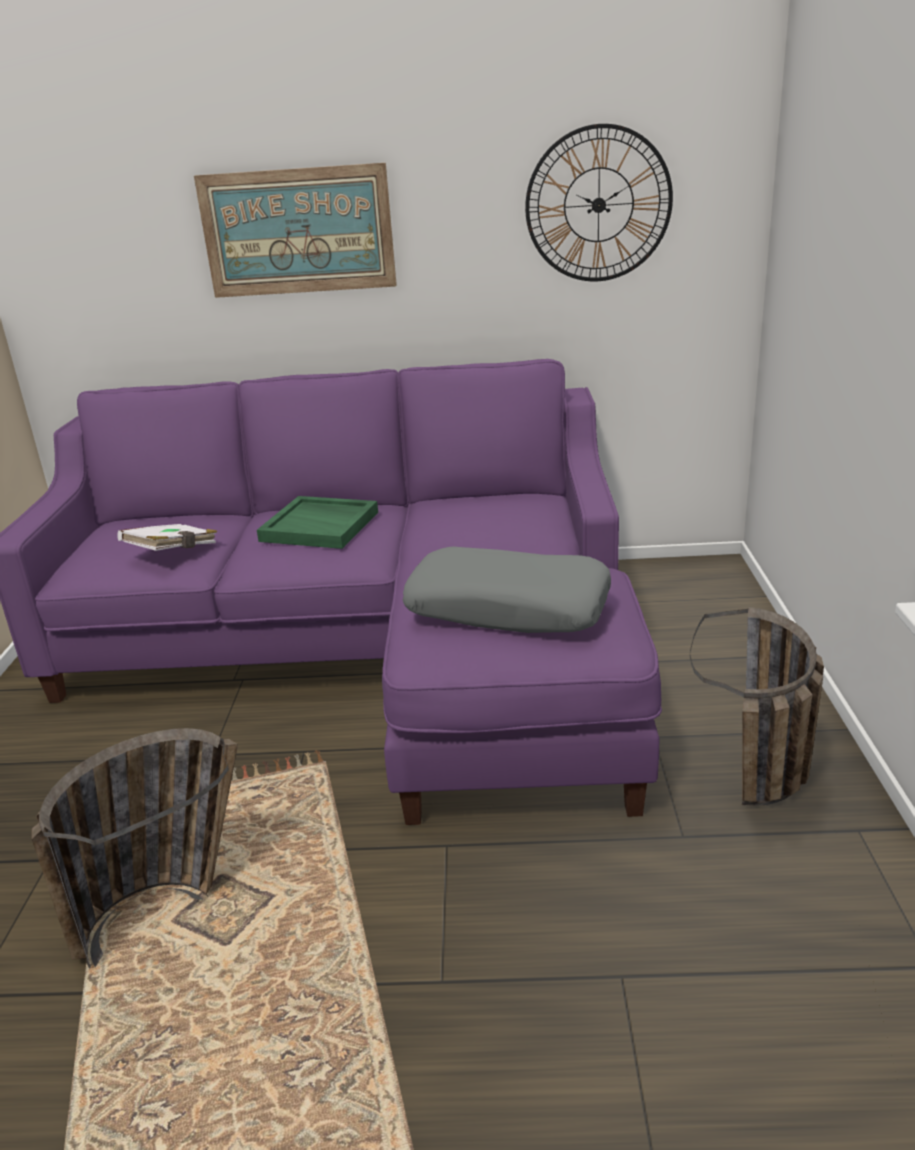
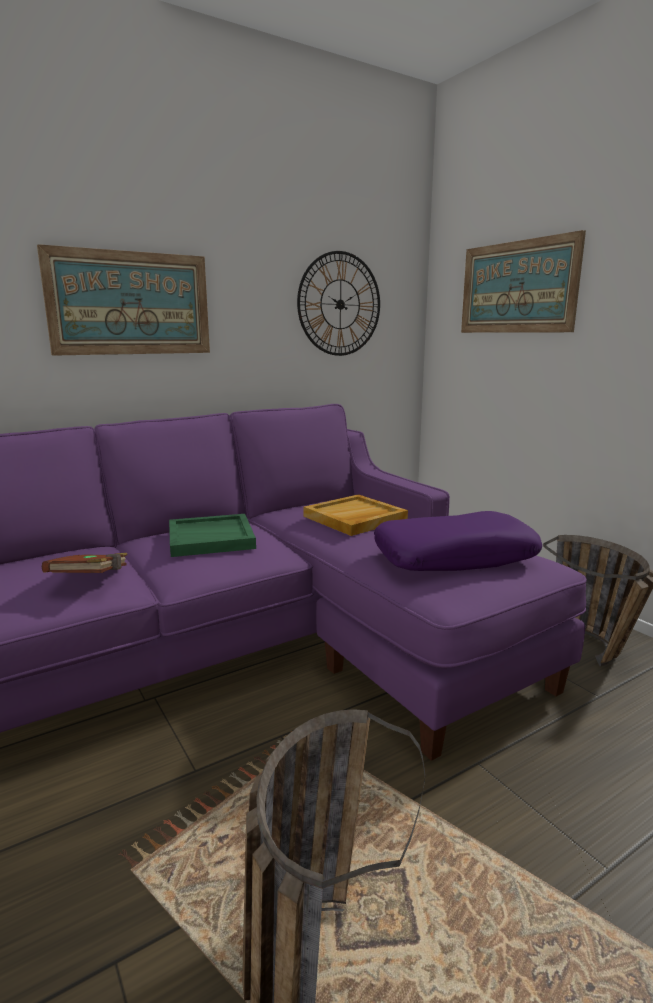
camera: 35 degrees left, 10 degrees down
(173, 552) = (92, 579): white book -> brown book
(486, 530) = (354, 518): none -> beige tray
(508, 608) = (454, 557): grey pillow -> purple pillow
(837, 185) = (517, 287): none -> picture

